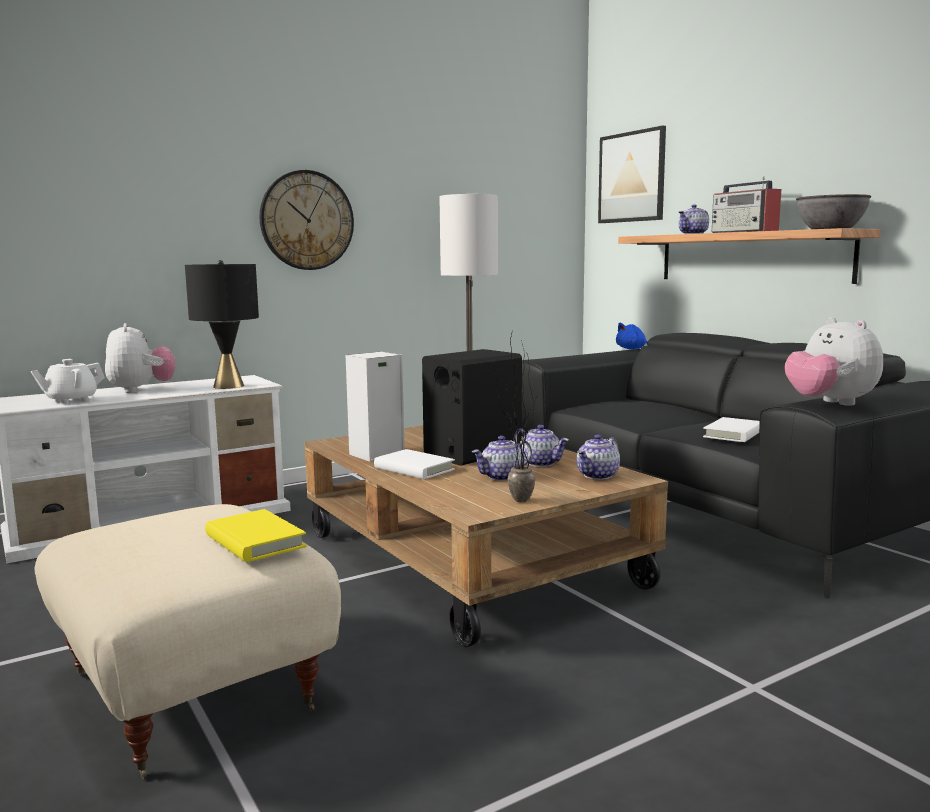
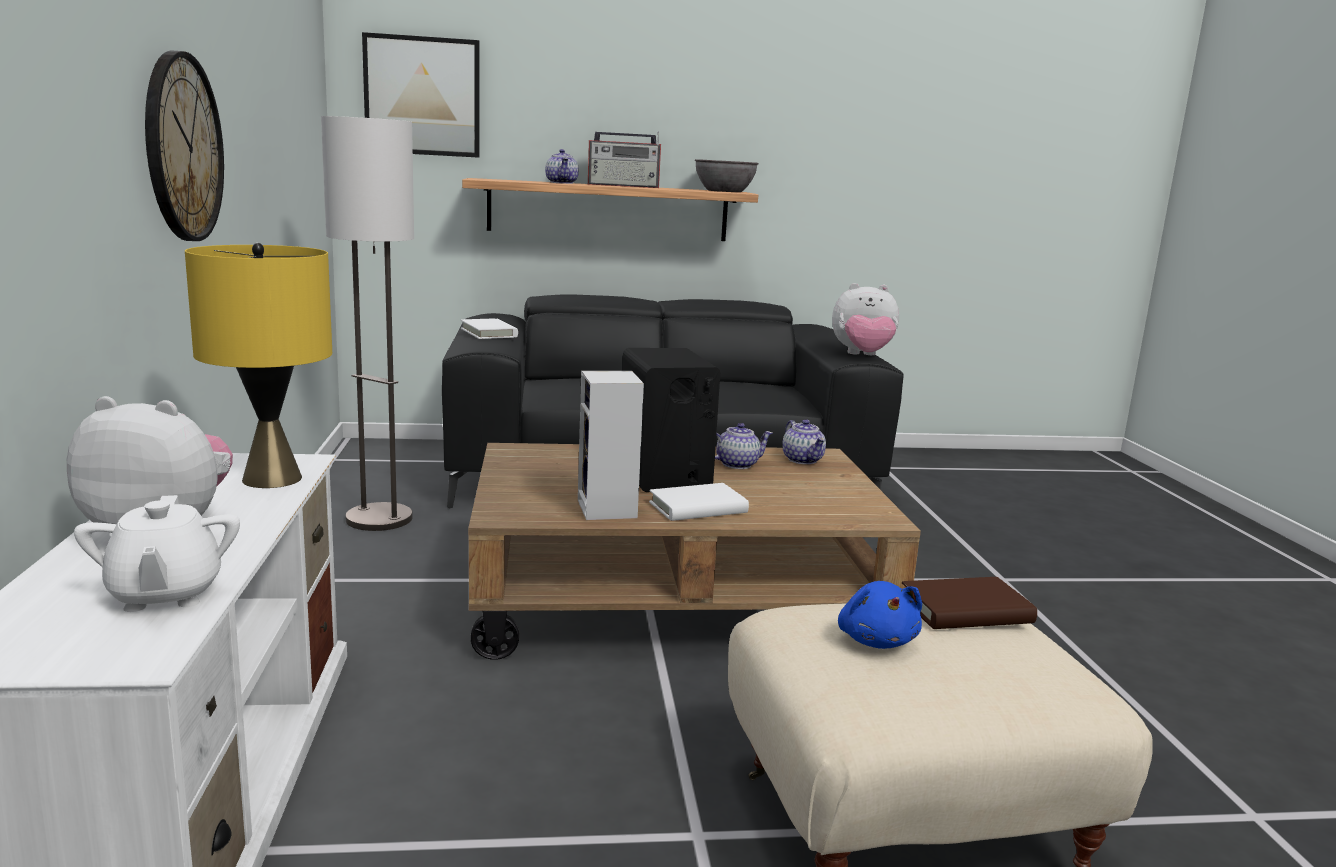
camera: 65 degrees left, 5 degrees up
(228, 386) = (271, 479): black table lamp -> yellow table lamp
(255, 541) = (966, 610): yellow book -> brown book
(502, 477) = (772, 486): teapot -> none
(513, 499) = (853, 500): potted plant -> none
(632, 349) = (485, 318): blue plush toy -> blue plush toy (876, 640)
(733, 434) = (751, 396): white book -> white book (489, 333)

